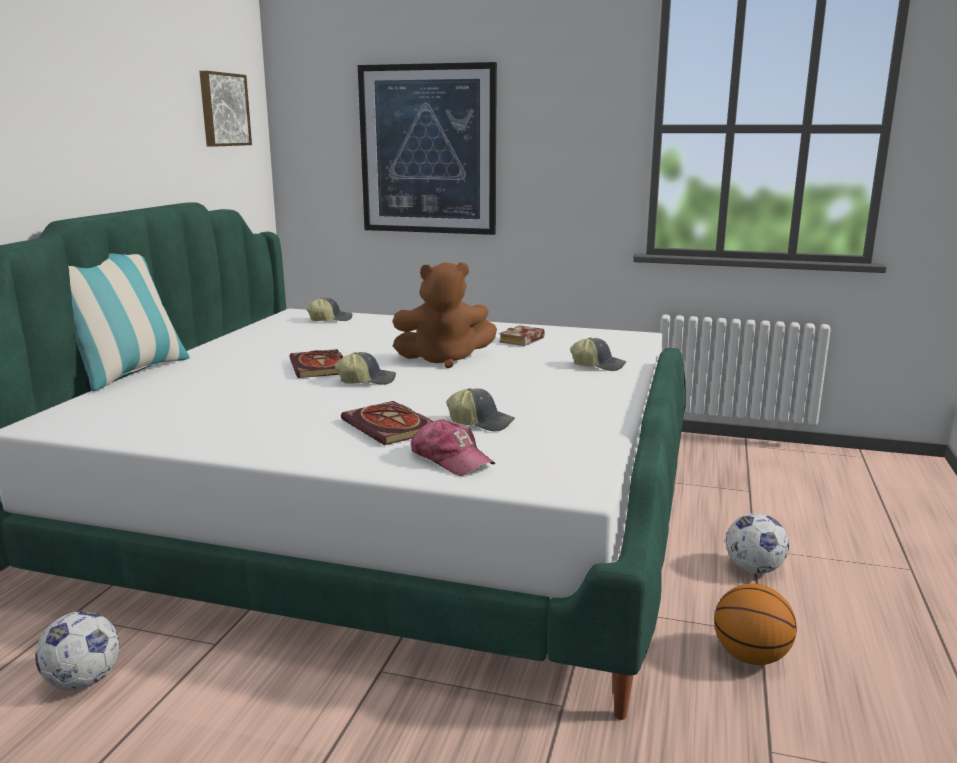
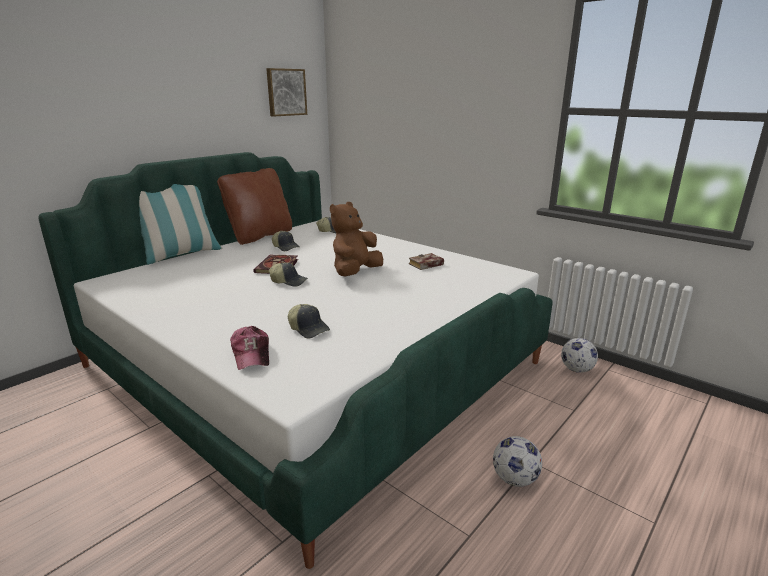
camera: 25 degrees right, 5 degrees up
(84, 681) = (76, 430): football -> football (577, 369)
(224, 336) = (259, 236): none -> brown pillow
(392, 427) = (254, 321): book -> none
(428, 150) = (410, 121): picture -> none
(444, 359) = (355, 272): brown plush toy -> brown plush toy turned 105 degrees clockwise
(598, 365) = (450, 295): cap -> cap (286, 247)
(751, 657) = (442, 554): basketball -> none

